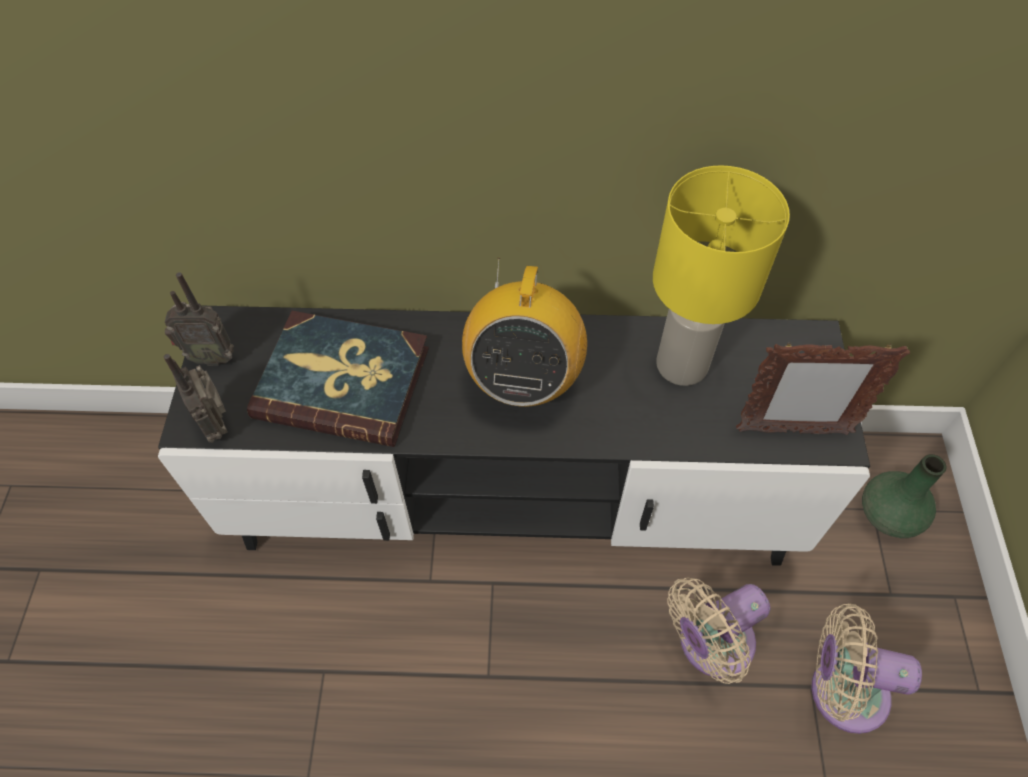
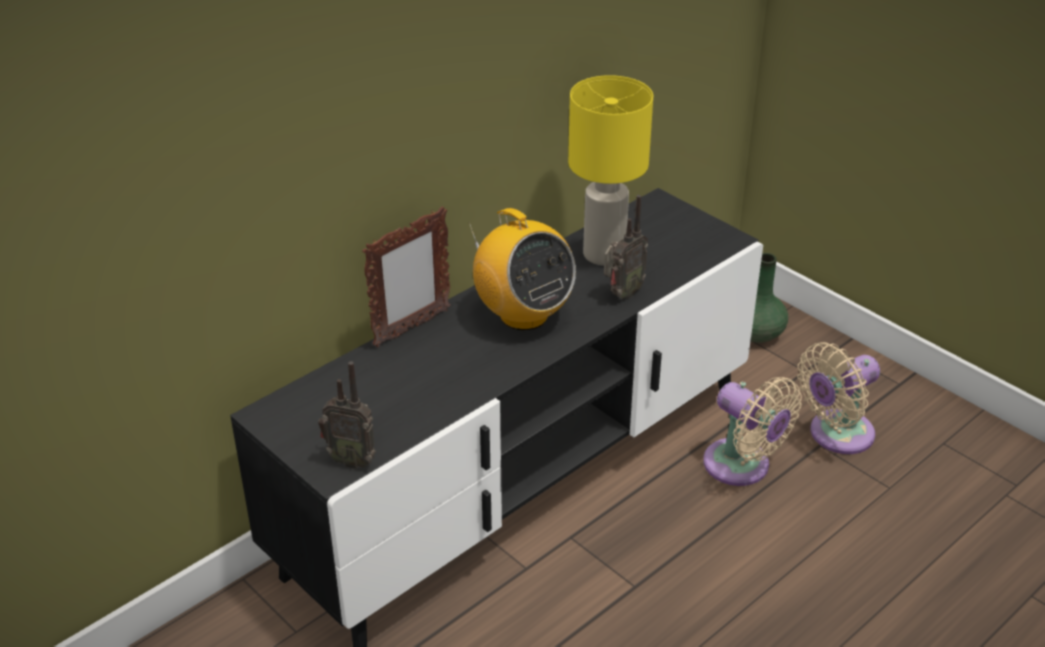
camera: 45 degrees left, 20 degrees down
(212, 356) = (288, 432): radio -> radio (622, 294)
(343, 381) = (407, 386): book -> none
(709, 644) = (742, 467): beige fan -> beige fan turned 60 degrees counterclockwise
(792, 431) = (702, 248): picture frame -> picture frame (411, 328)

